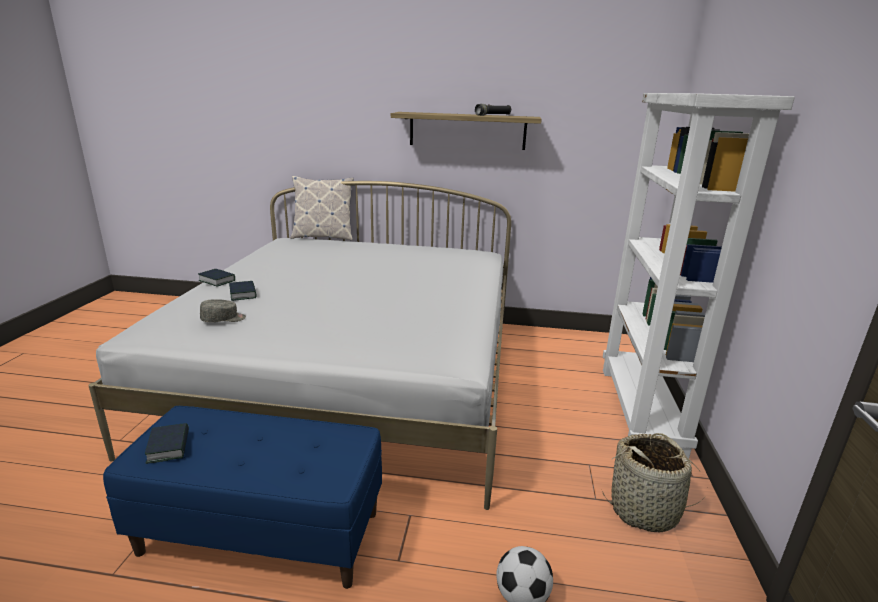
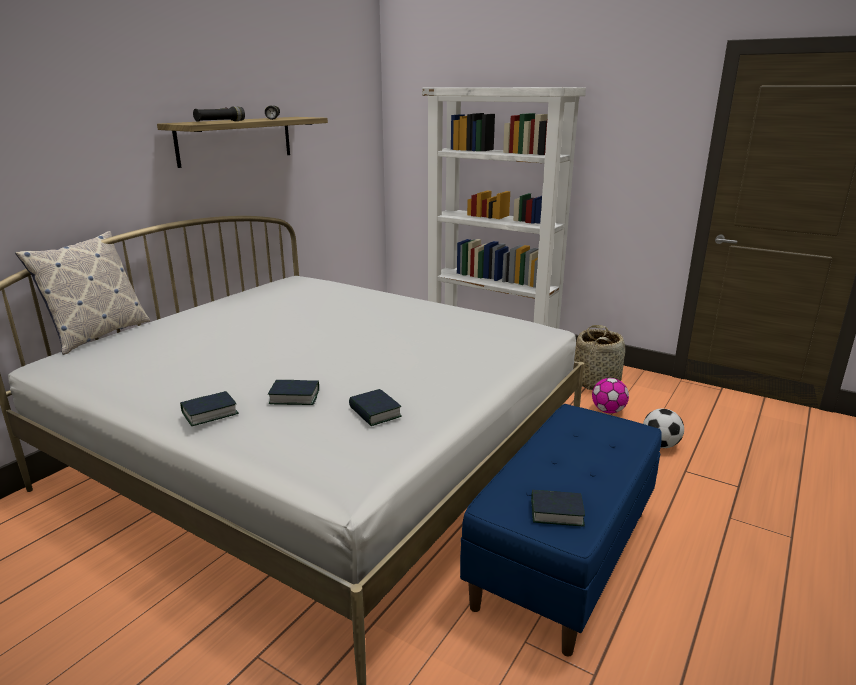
camera: 65 degrees left, 0 degrees up
(223, 319) = (375, 412): grey cap -> book
(430, 113) = (220, 121): none -> black flashlight
(573, 532) = (608, 411): none -> football

